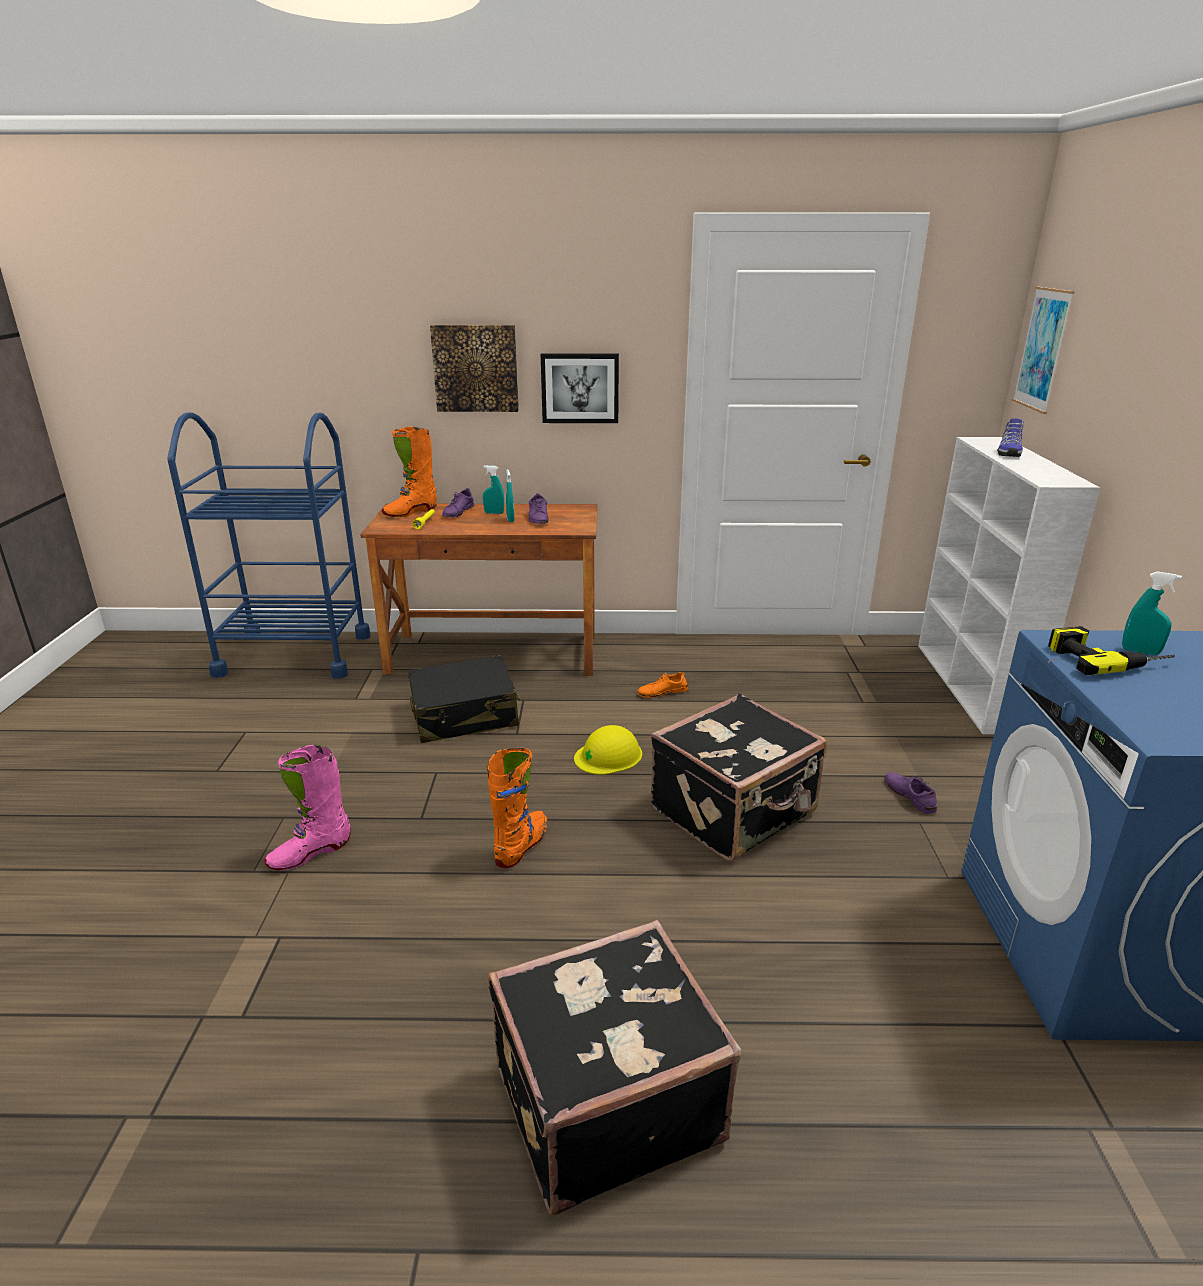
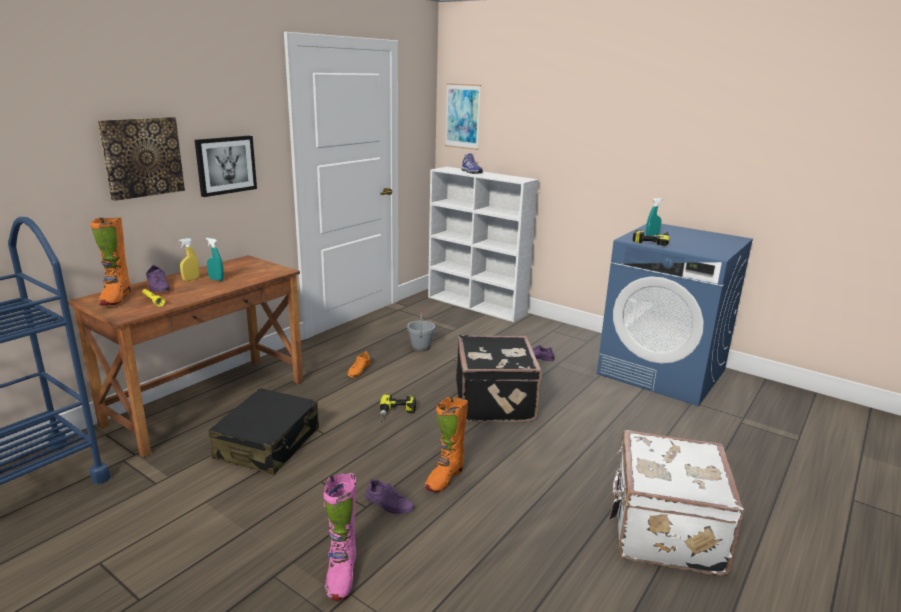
camera: 55 degrees left, 5 degrees down
(494, 513) = (191, 279): turquoise spray bottle -> yellow spray bottle
(522, 846) = (444, 478): orange boot -> orange boot turned 120 degrees counterclockwise
(538, 518) = (234, 273): purple shoe -> purple shoe (389, 503)
(604, 1100) = (663, 530): black suitcase -> white suitcase
(608, 756) = (396, 413): yellow hard hat -> power drill
(779, 702) = (421, 347): none -> grey bucket

